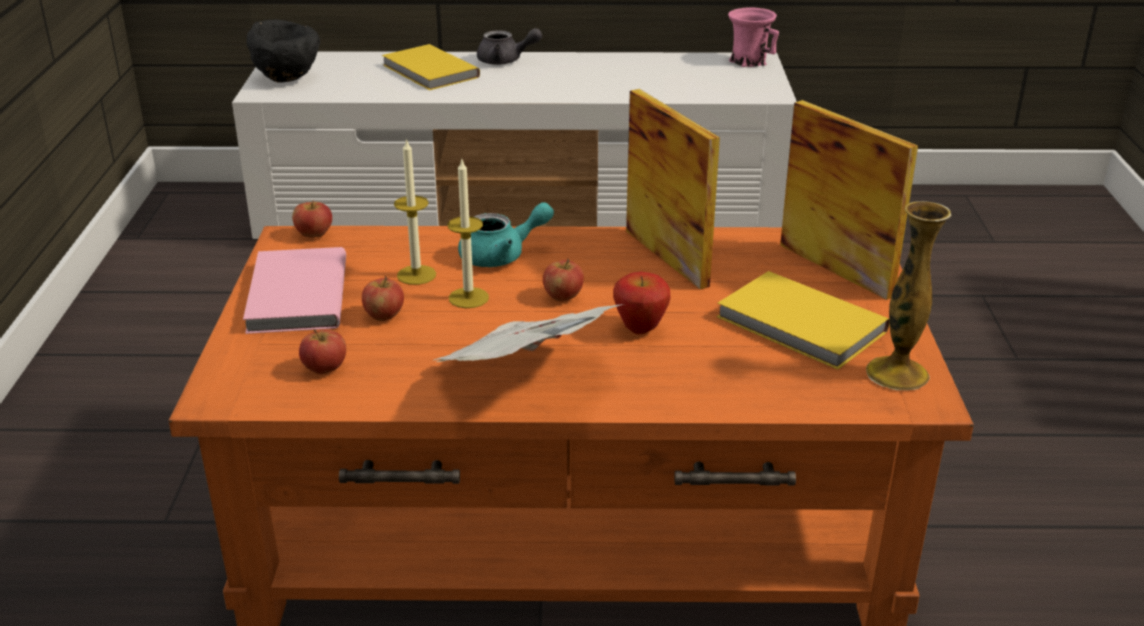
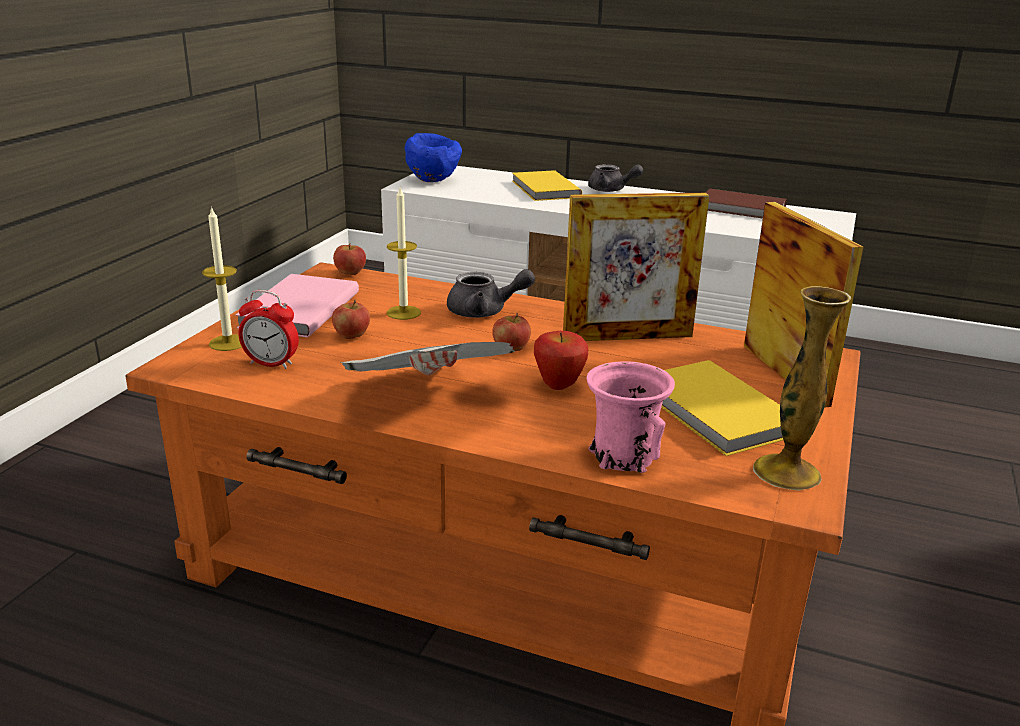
camera: 20 degrees right, 5 degrees down
(287, 79) = (433, 181): black bowl -> blue bowl
(325, 369) = (271, 364): apple -> alarm clock
(468, 298) = (431, 336): candle -> candle (228, 343)
(502, 256) = (485, 311): turquoise teapot -> grey teapot
(661, 65) = (742, 208): none -> brown book
(666, 257) = (627, 337): picture frame -> picture frame turned 90 degrees clockwise
(749, 61) = (825, 216): pink mug -> pink mug (624, 456)

